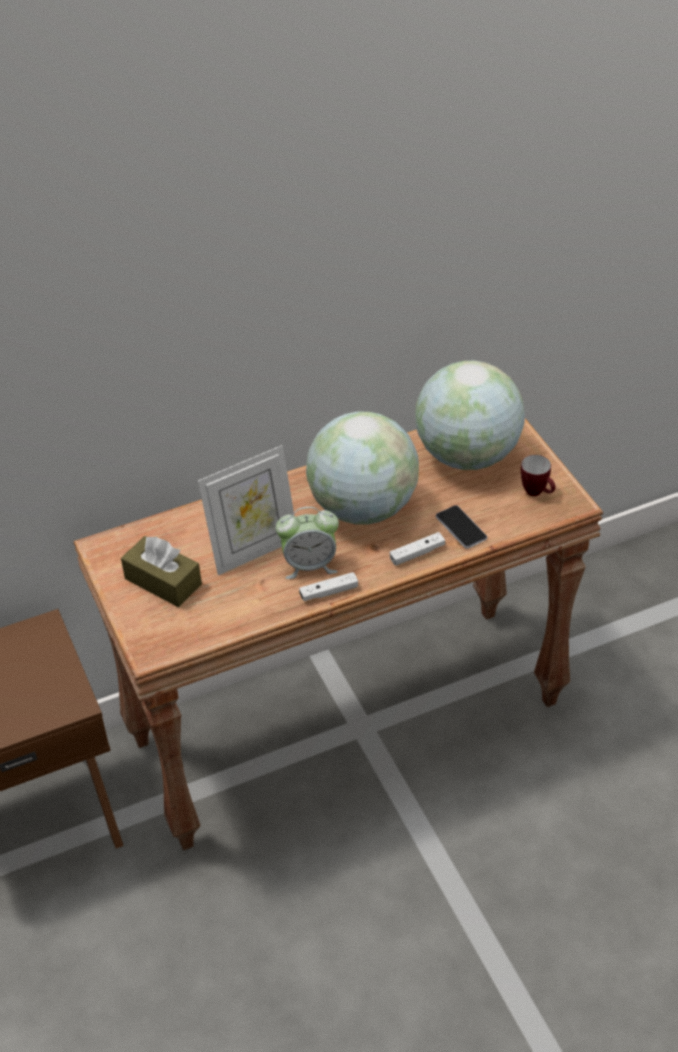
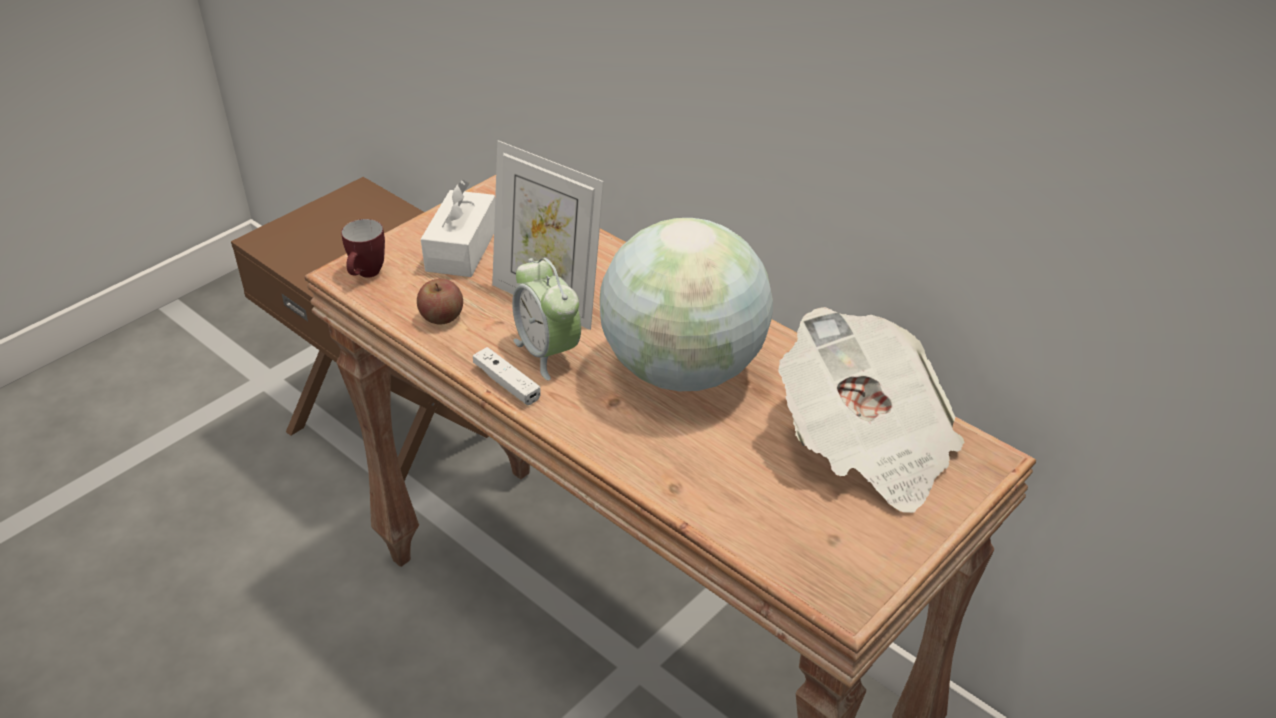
camera: 65 degrees right, 5 degrees down
(163, 581) = (462, 249): brown tissue box -> white tissue box
(238, 609) = (442, 317): none -> apple
(417, 553) = (624, 447): white game controller -> none
(461, 528) = (705, 479): phone -> none
(468, 455) = (866, 445): globe -> newspaper
(537, 493) = (840, 548): mug -> mug (367, 275)

